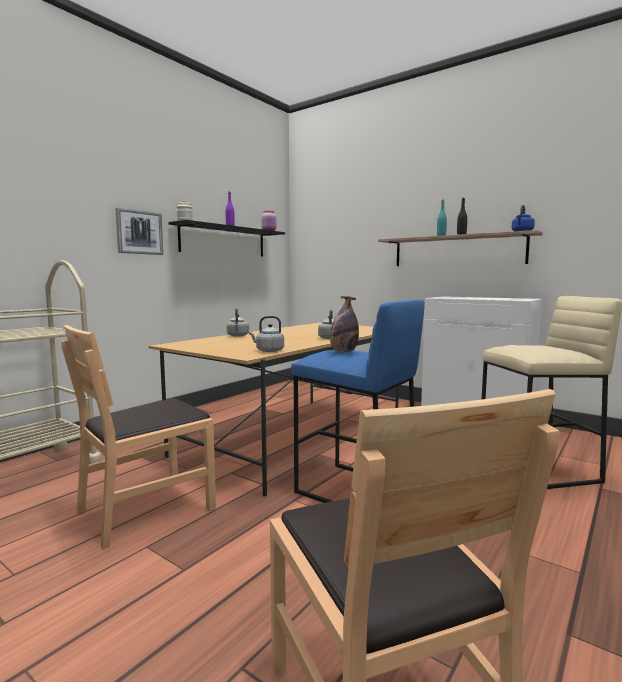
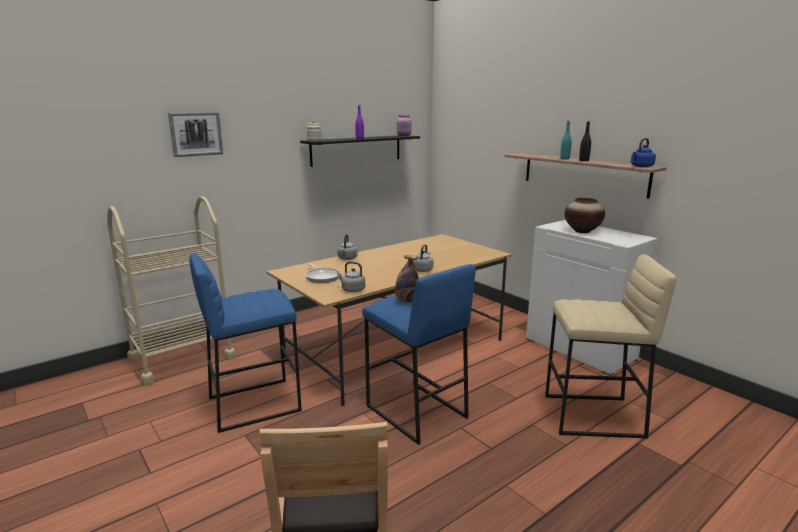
camera: 15 degrees right, 10 degrees up
(139, 232) = (273, 154): picture -> picture (196, 134)
(146, 509) = (254, 404): brown chair -> blue stool
(222, 346) = (322, 277): none -> frying pan
(472, 298) = (582, 231): none -> vase

